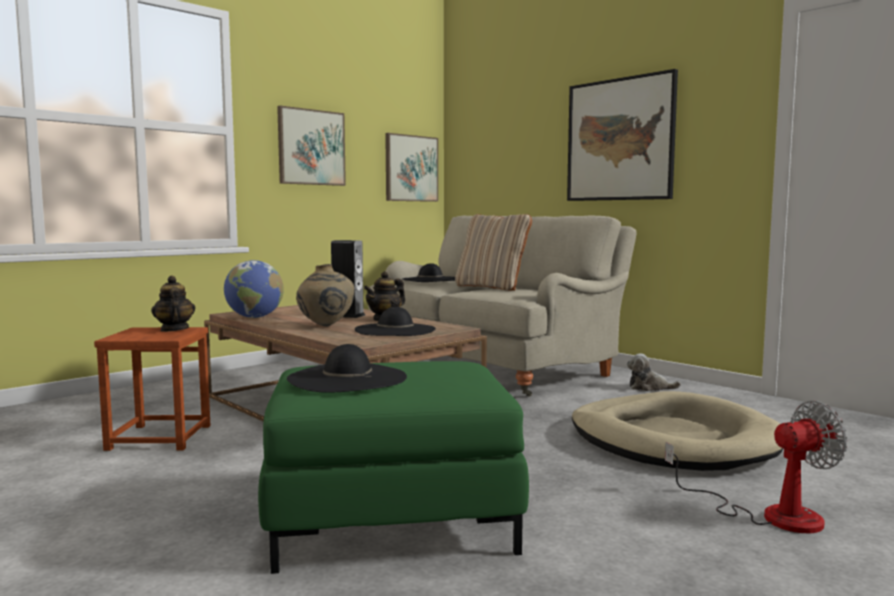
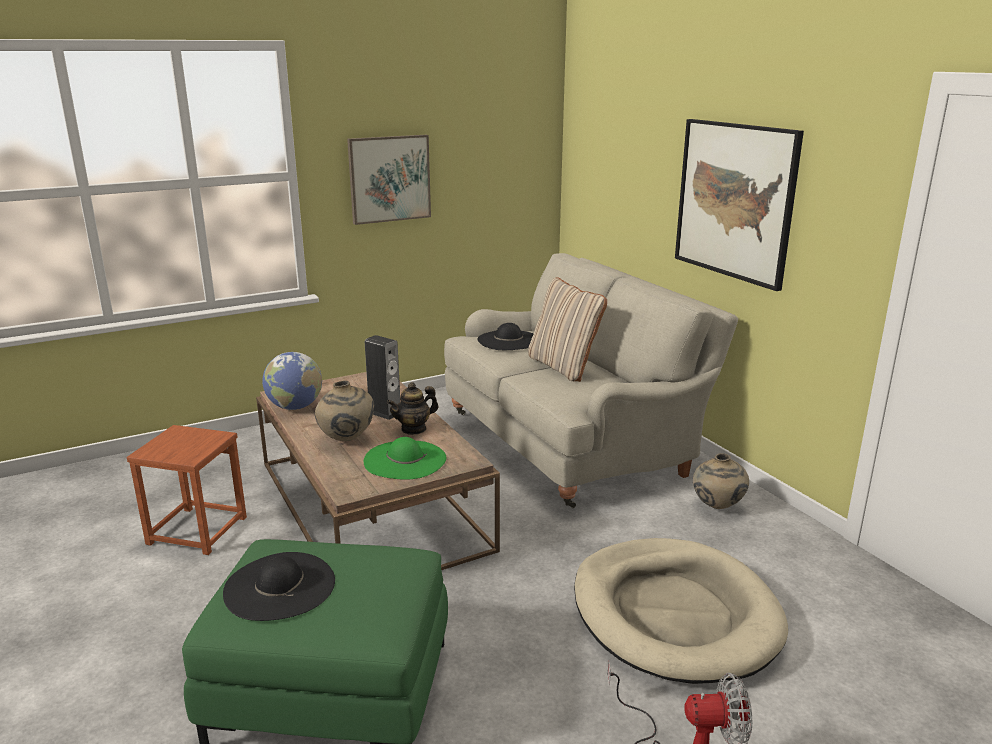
camera: 15 degrees right, 15 degrees up
(174, 329) = (204, 437): teapot -> none
(395, 330) = (405, 460): black hat -> green hat
(411, 168) = (516, 184): picture -> none
(649, 387) = (717, 507): plush toy -> beige vase

